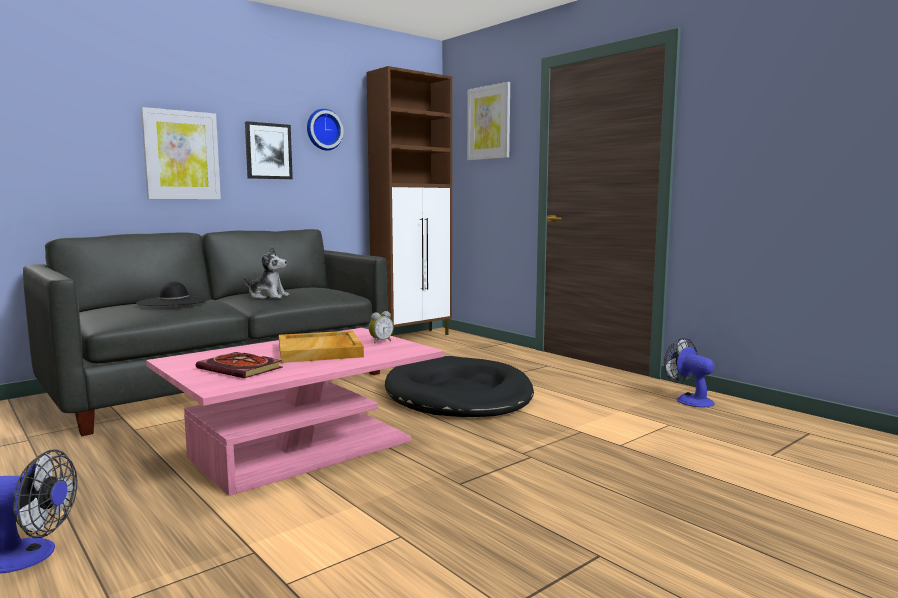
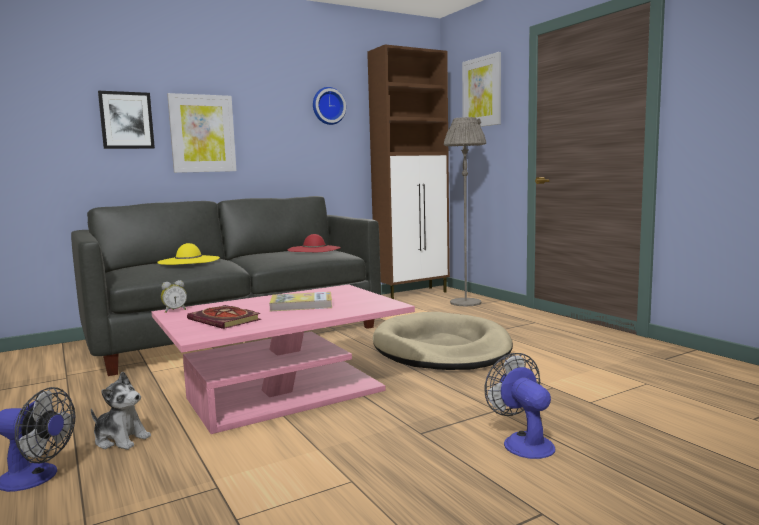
camera: 10 degrees right, 0 degrees up
(174, 301) = (189, 260): black hat -> yellow hat
(268, 151) = (278, 127): picture -> picture (126, 120)
(268, 296) = (271, 256): plush toy -> plush toy (121, 439)
(314, 288) = (314, 249): none -> red hat
(320, 351) = (301, 305): beige tray -> book
(380, 341) = (359, 297): alarm clock -> alarm clock (174, 310)
(458, 395) = (441, 348): black dog bed -> beige dog bed
(471, 346) = (465, 302): none -> grey floor lamp
(689, 400) = (674, 359): fan -> fan (523, 442)

